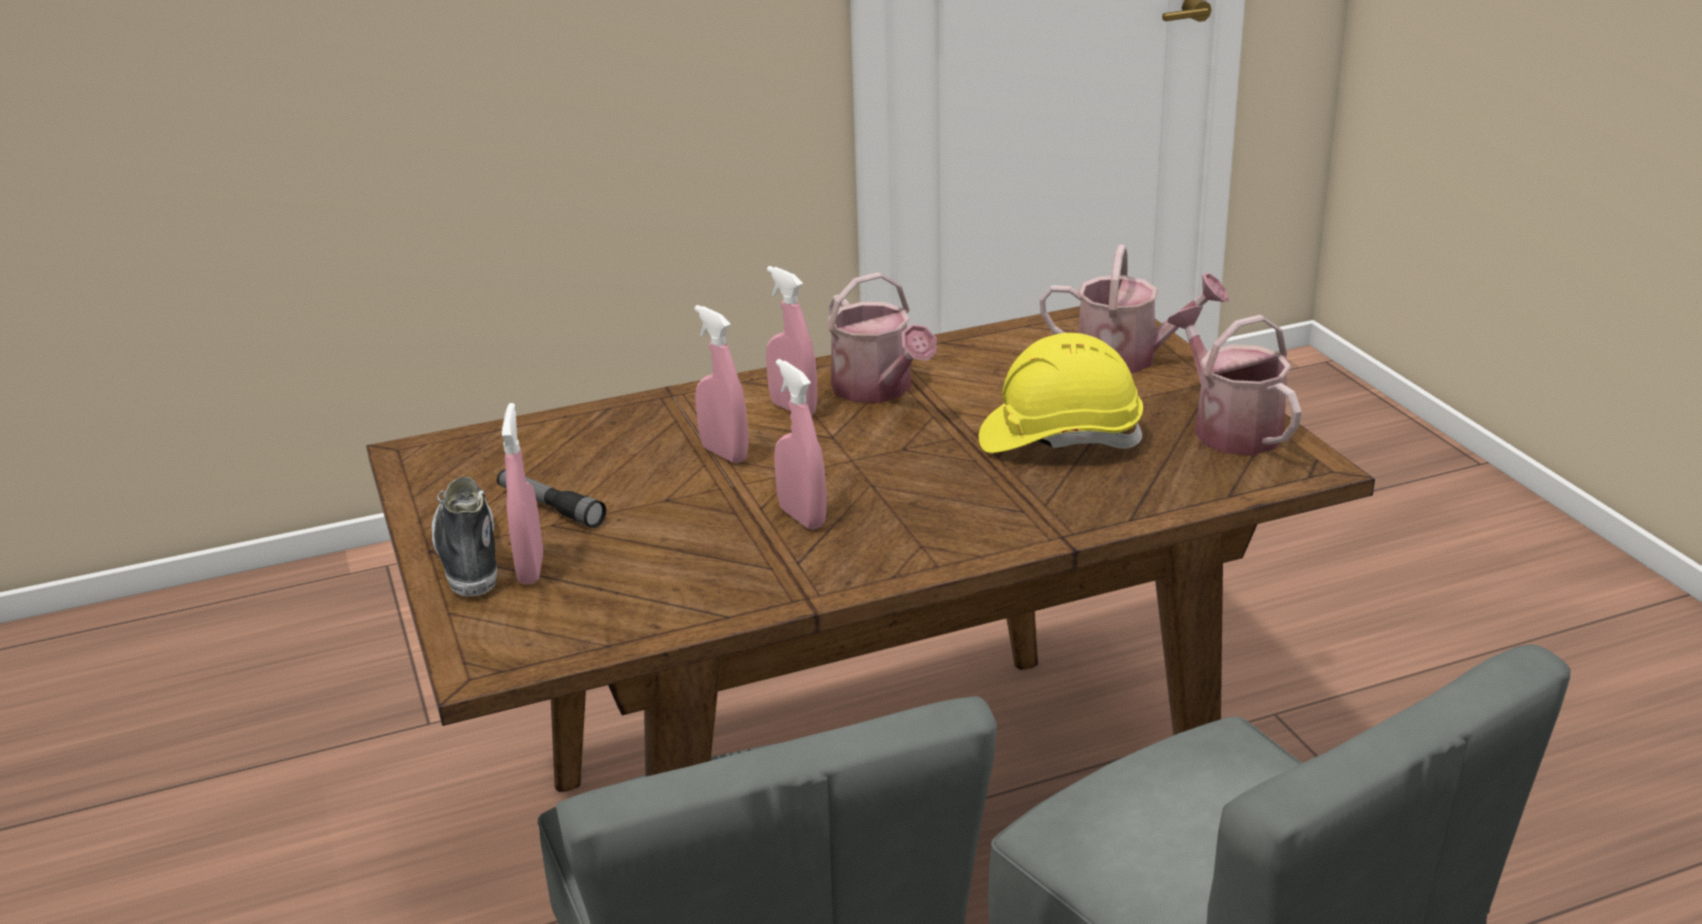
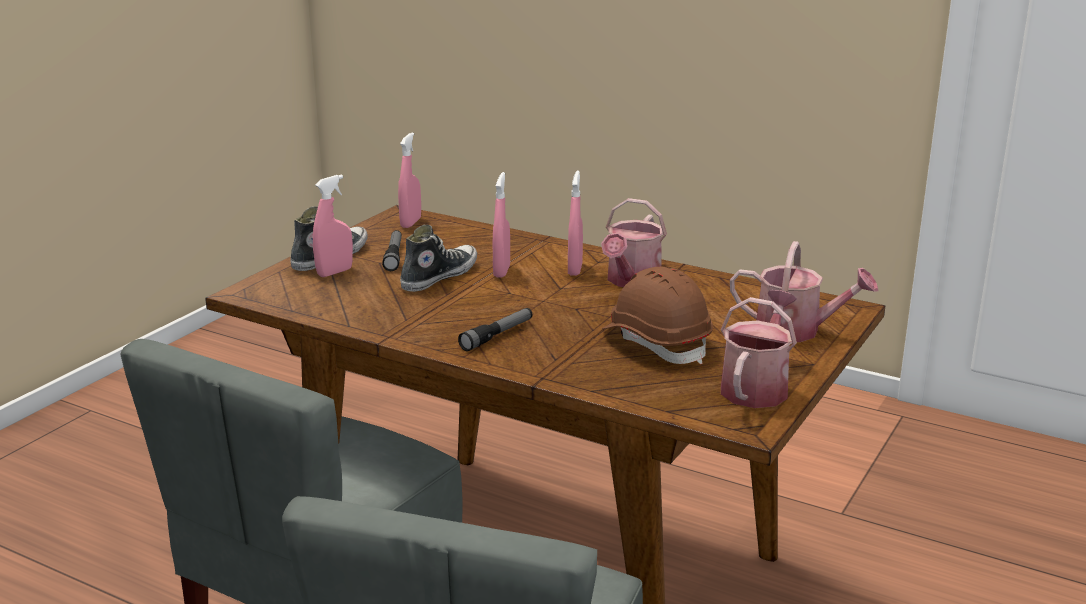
camera: 50 degrees right, 5 degrees down
(672, 499) = (438, 276): none -> shoe
(802, 517) = (465, 309): pink spray bottle -> pink spray bottle (410, 223)
(910, 523) = (497, 335): none -> flashlight
(1059, 438) = (656, 342): yellow hard hat -> brown hard hat
(1128, 358) = (797, 330): watering can -> watering can turned 45 degrees counterclockwise

